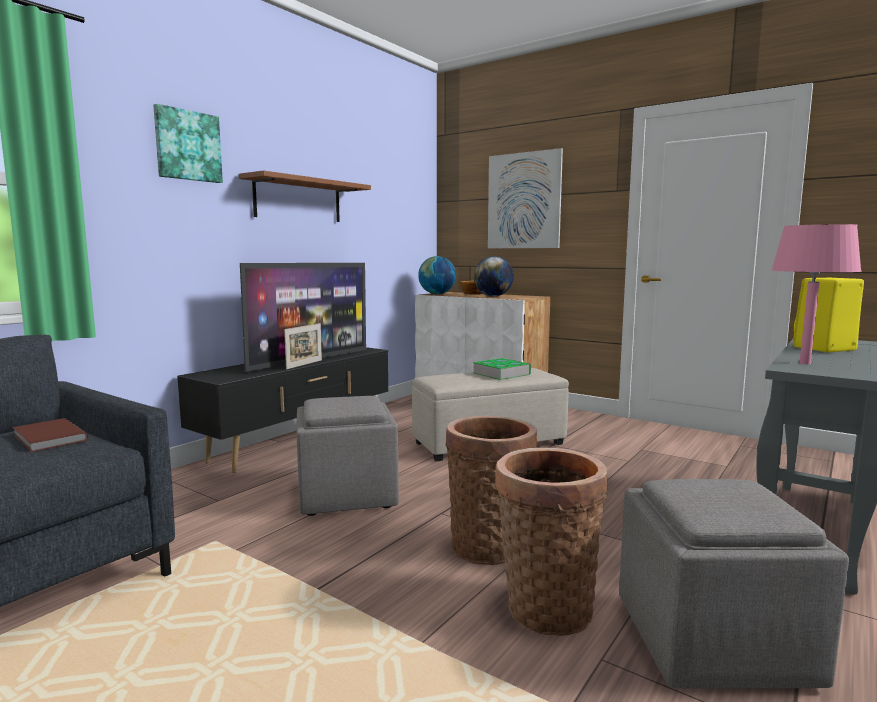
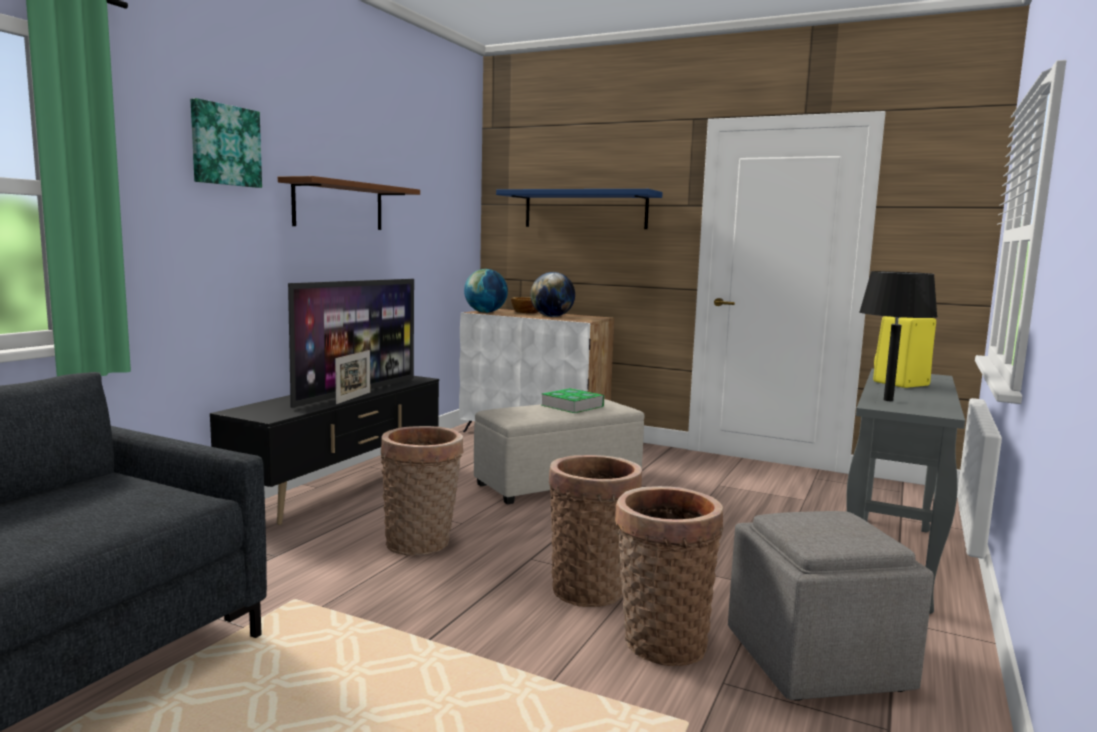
camera: 10 degrees left, 0 degrees up
(48, 438) = (130, 491): brown book -> none
(347, 494) = (422, 543): grey ottoman -> basket
(524, 201) = (585, 210): picture -> blue shelf
(805, 363) = (888, 400): pink table lamp -> black table lamp

